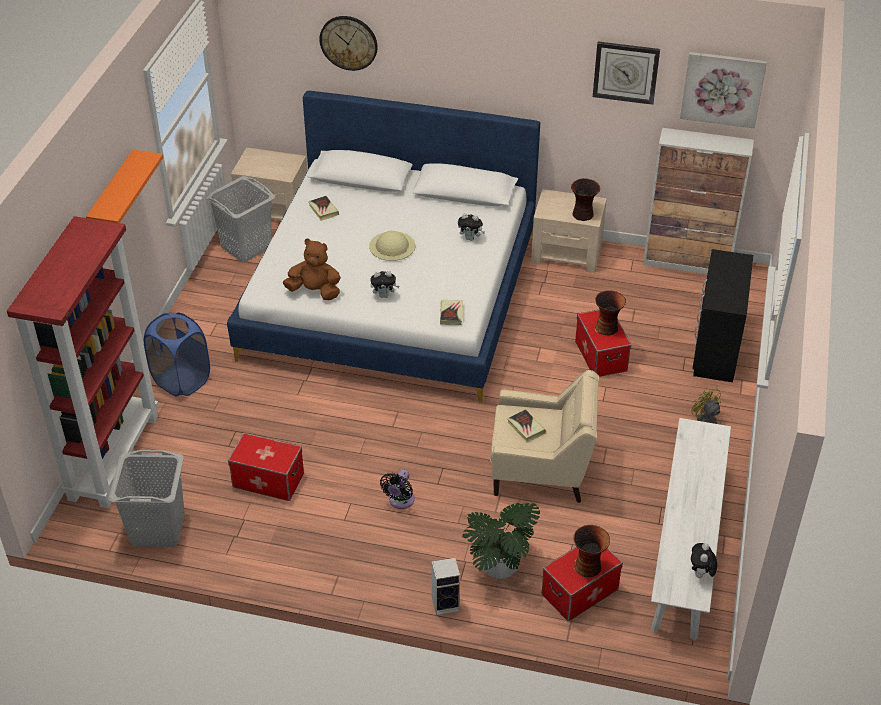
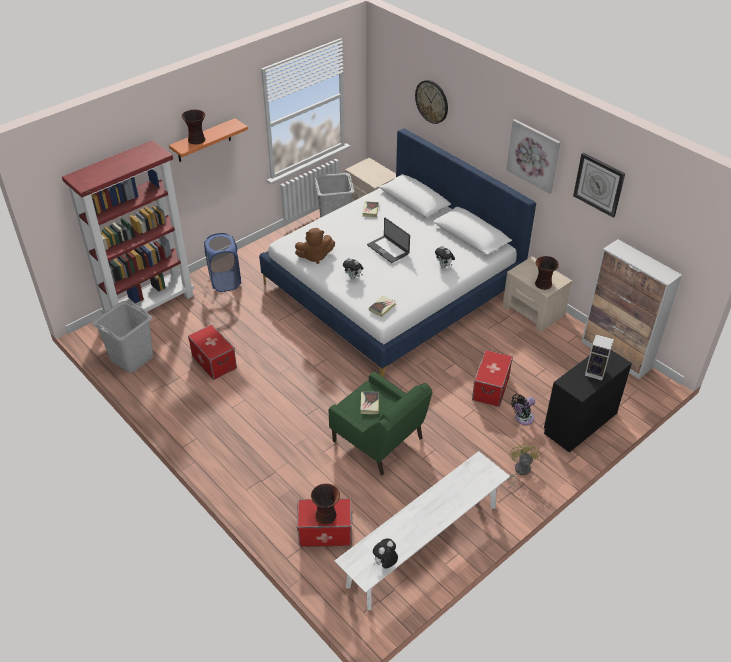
camera: 35 degrees right, 0 degrees up
(315, 291) = (315, 256): brown plush toy -> brown plush toy turned 120 degrees clockwise
(392, 246) = (388, 249): beige hat -> laptop
(400, 501) = (274, 414): black fan -> black fan (522, 418)
(446, 603) = (239, 491): speaker -> speaker (596, 372)
(499, 566) = (292, 487): potted plant -> none
(542, 469) = (378, 441): beige armchair -> green armchair
(607, 327) = (496, 368): vase -> vase (197, 140)
(722, 89) = (665, 223): picture -> picture (534, 155)

